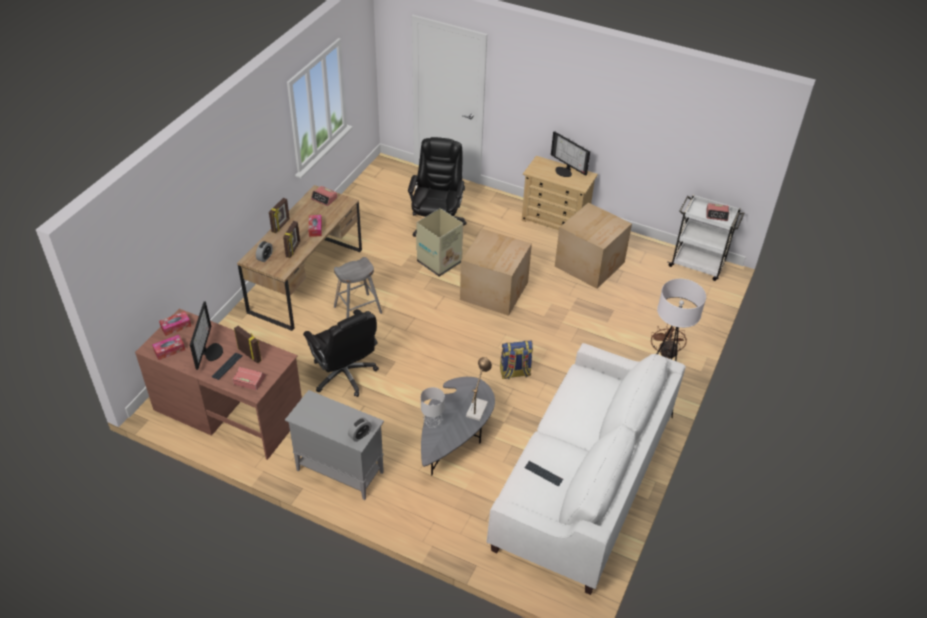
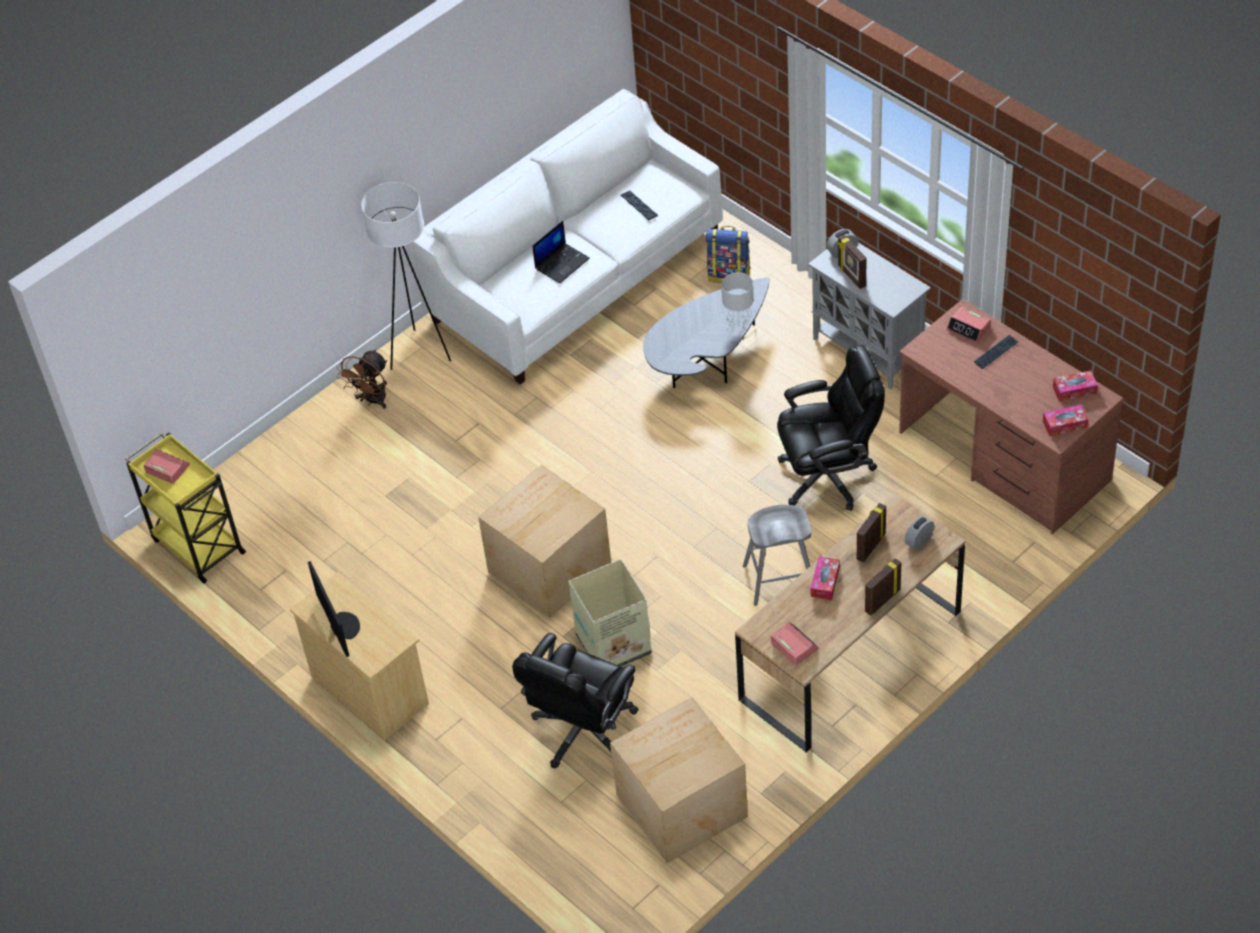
camera: 155 degrees left, 5 degrees up
(211, 351) = (1016, 377): monitor -> none
(250, 354) = (963, 363): picture frame -> picture frame (851, 276)
(345, 375) = (828, 475): black office chair -> black office chair turned 90 degrees clockwise
(477, 407) = (672, 331): table lamp -> none
(514, 373) = (586, 429): backpack -> backpack (729, 274)
(575, 412) = (562, 263): none -> laptop
(590, 264) = (366, 584): cardboard box -> cardboard box (679, 805)
(698, 265) = (197, 545): white cart -> yellow cart

